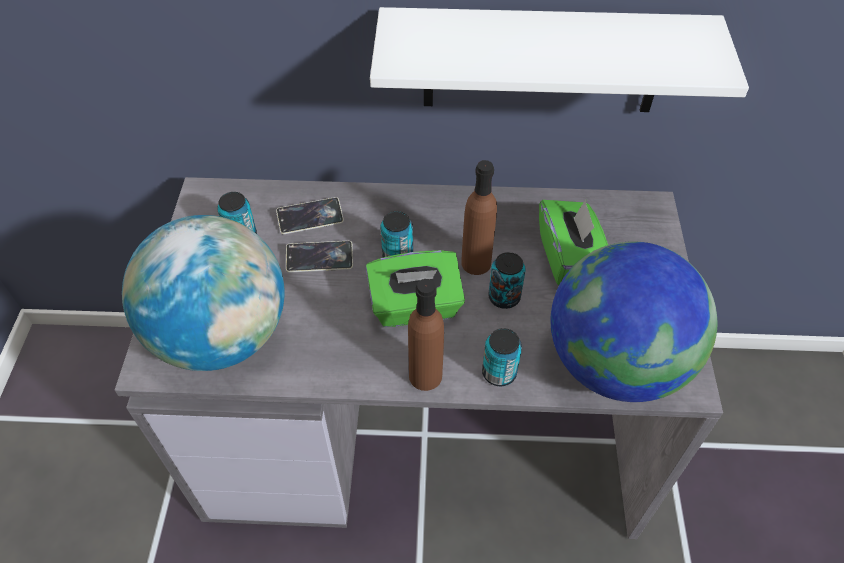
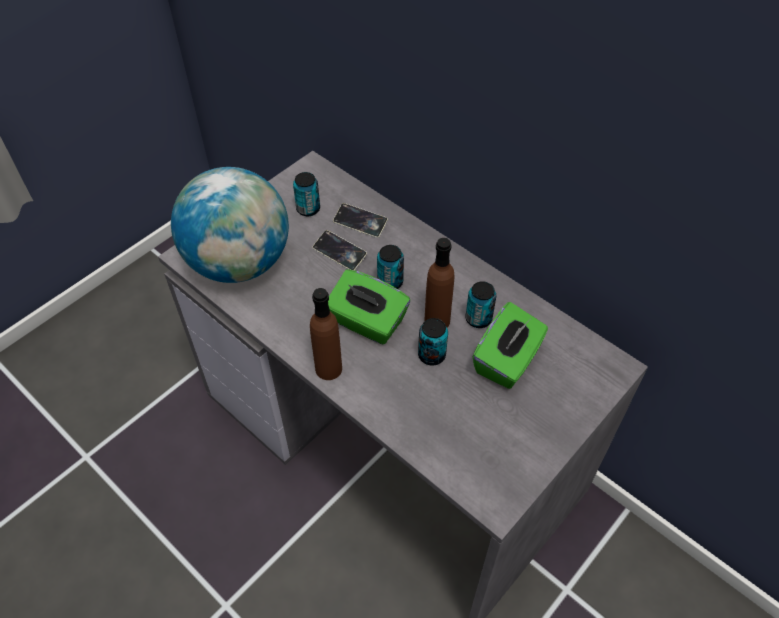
camera: 40 degrees right, 0 degrees up
(499, 373) = (376, 400): can -> can (478, 319)
(542, 61) = (560, 192): white shelf -> none
(615, 363) = (460, 450): globe -> none

